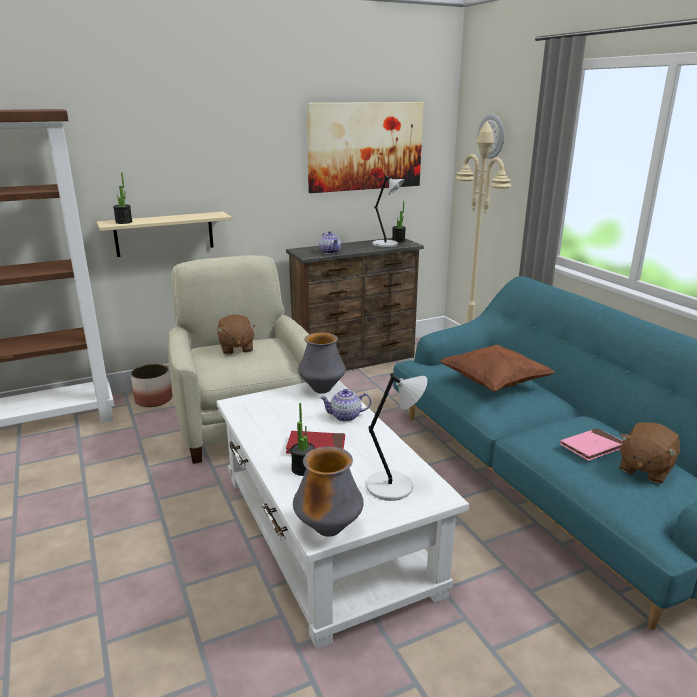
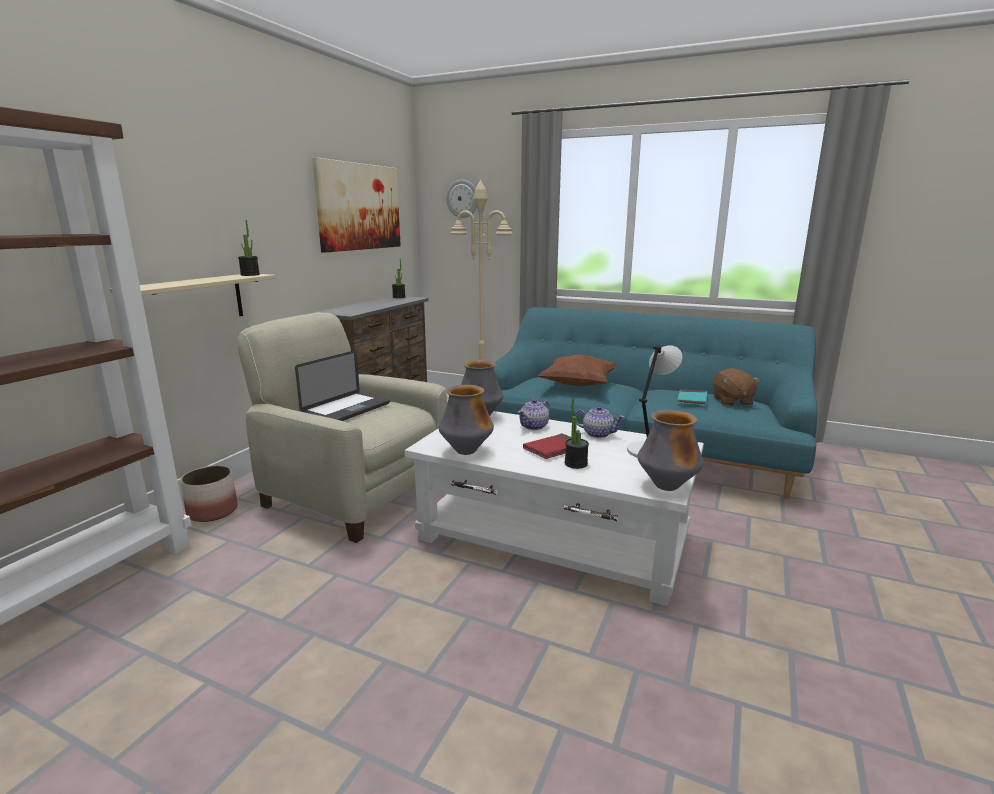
camera: 40 degrees left, 5 degrees down
(124, 222) = (157, 285): potted plant -> potted plant (250, 275)
(236, 348) = (346, 409): brown plush toy -> laptop
(250, 419) = (466, 451): none -> vase
(330, 252) = (361, 309): teapot -> teapot (597, 434)
(386, 244) = (397, 300): grey table lamp -> none
(592, 447) = (692, 399): pink book -> turquoise book

